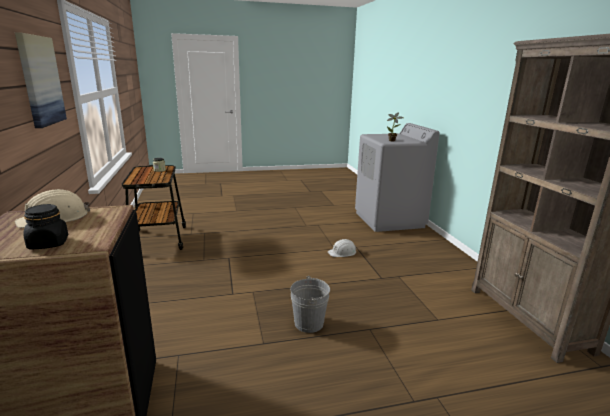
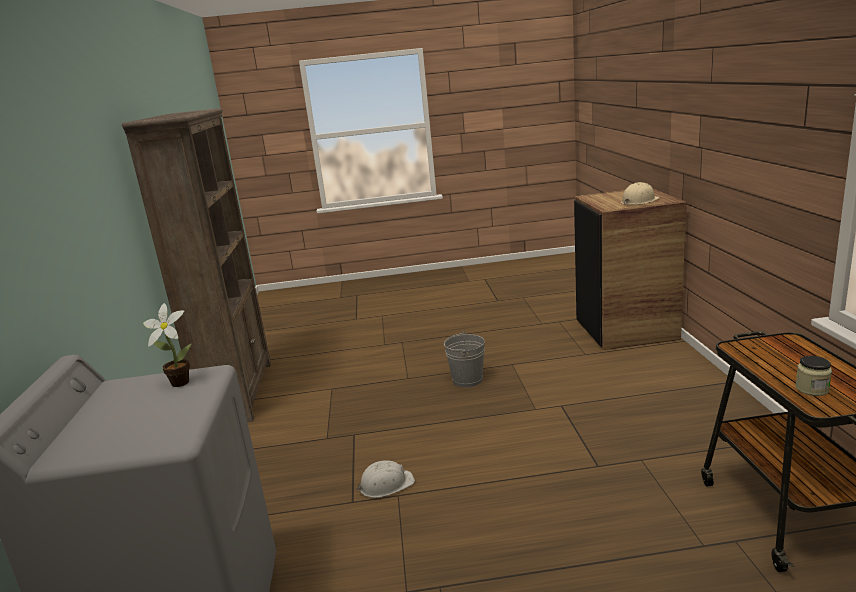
camera: 170 degrees left, 0 degrees up
(40, 80) = (765, 119): picture -> none
(48, 244) = (612, 195): black jar -> none

